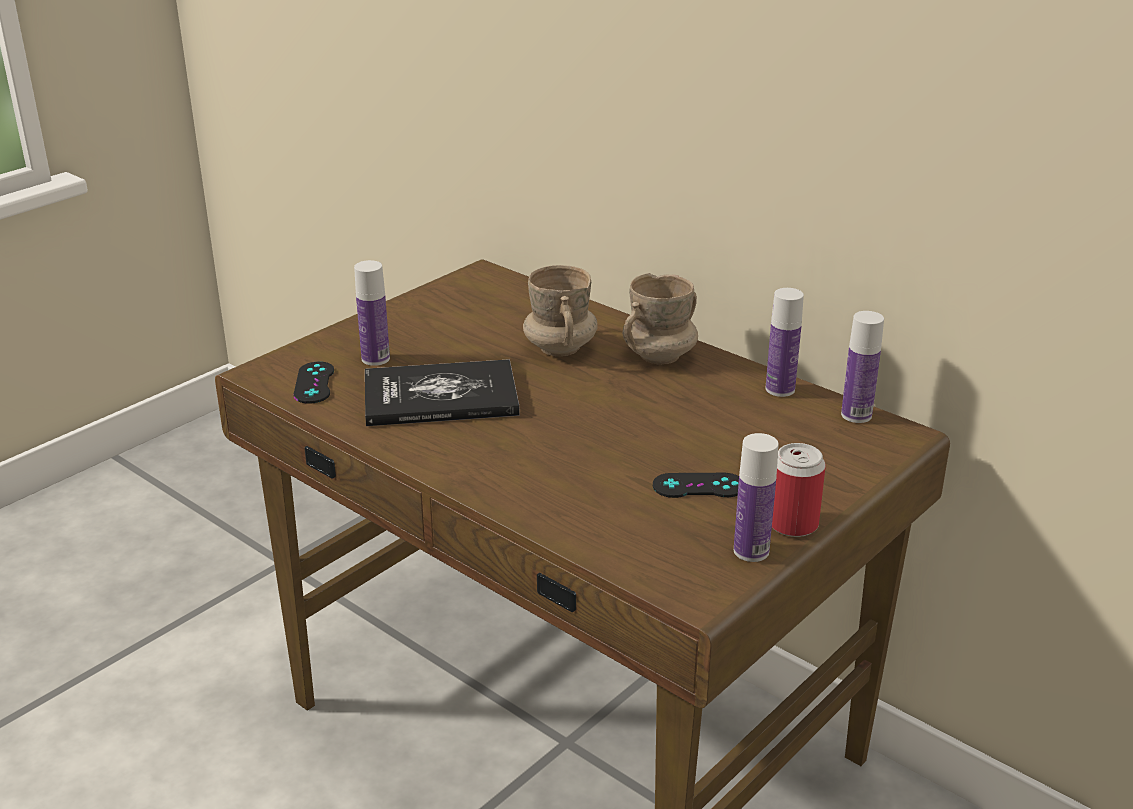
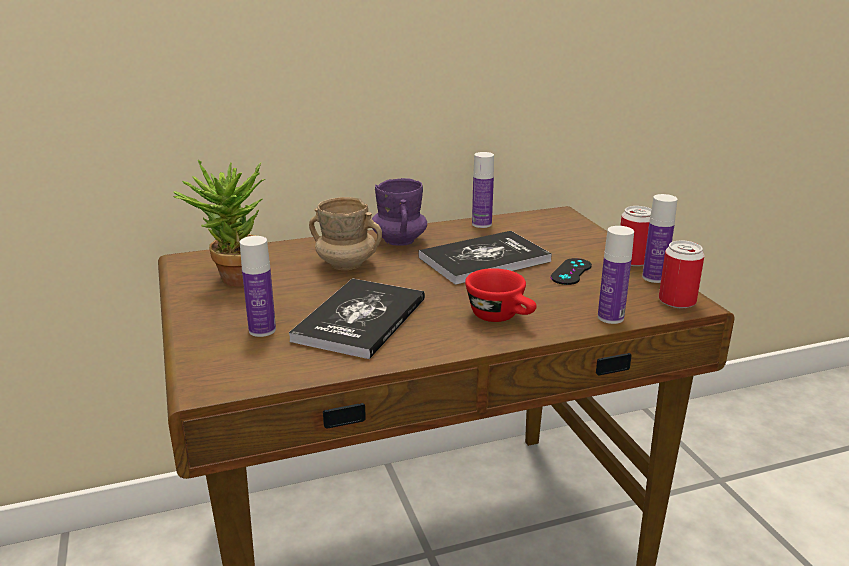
camera: 60 degrees left, 5 degrees down
(314, 383) = (265, 365): black game controller -> none
(460, 309) = (233, 280): none -> potted plant
(522, 471) = (501, 317): none -> red cup
(659, 355) = (399, 241): beige mug -> purple mug
(668, 420) = (484, 259): none -> book
(691, 582) = (677, 301): none -> can
(856, 415) = (531, 216): bottle -> bottle (610, 317)

